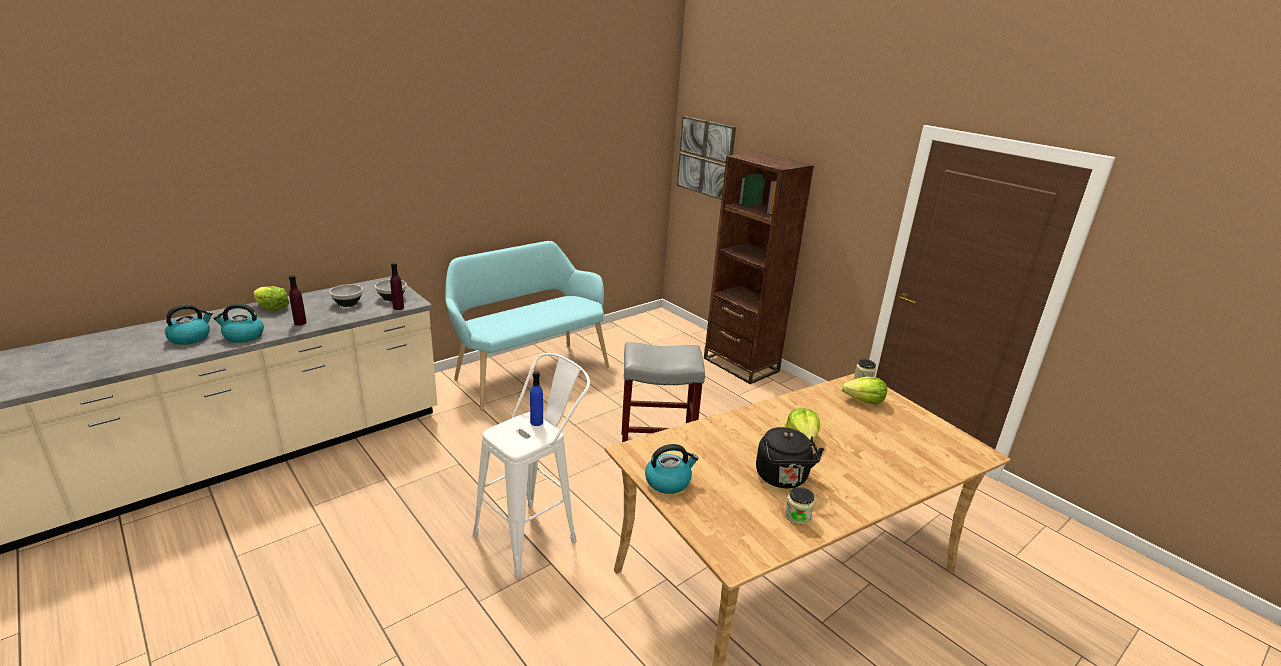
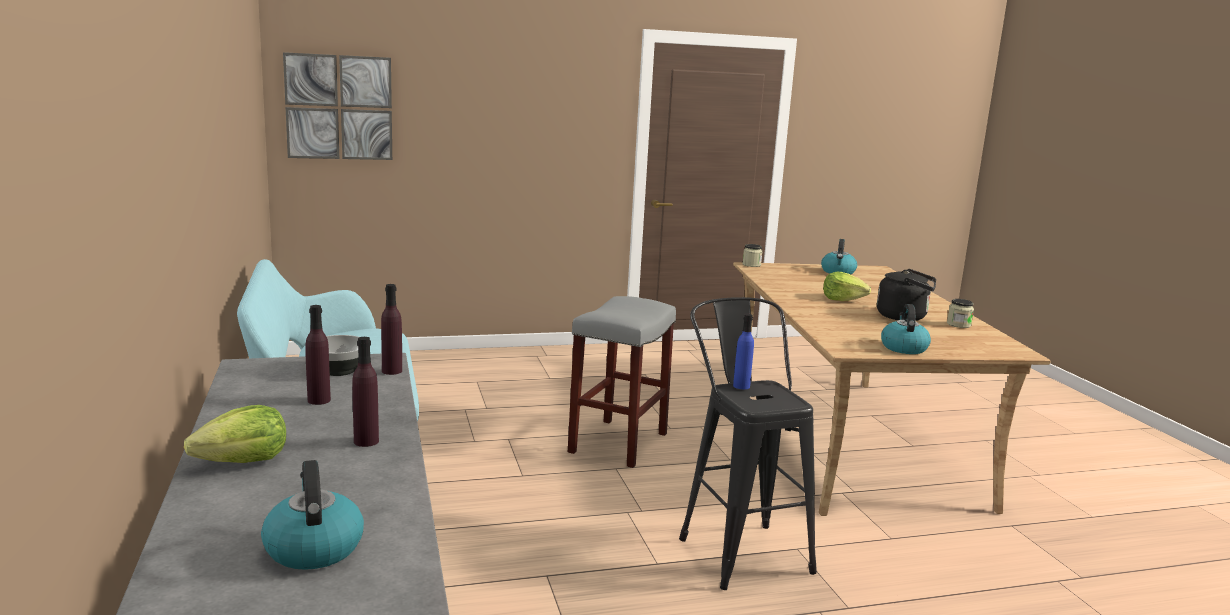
camera: 65 degrees left, 10 degrees down
(243, 336) = (373, 493): kettle -> kettle (838, 272)
(348, 303) = (319, 400): bowl -> purple bottle
(534, 534) = (739, 548): white stool -> black stool
(741, 365) = (488, 359): brown bookcase -> none
(864, 400) = (787, 272): lettuce -> none

